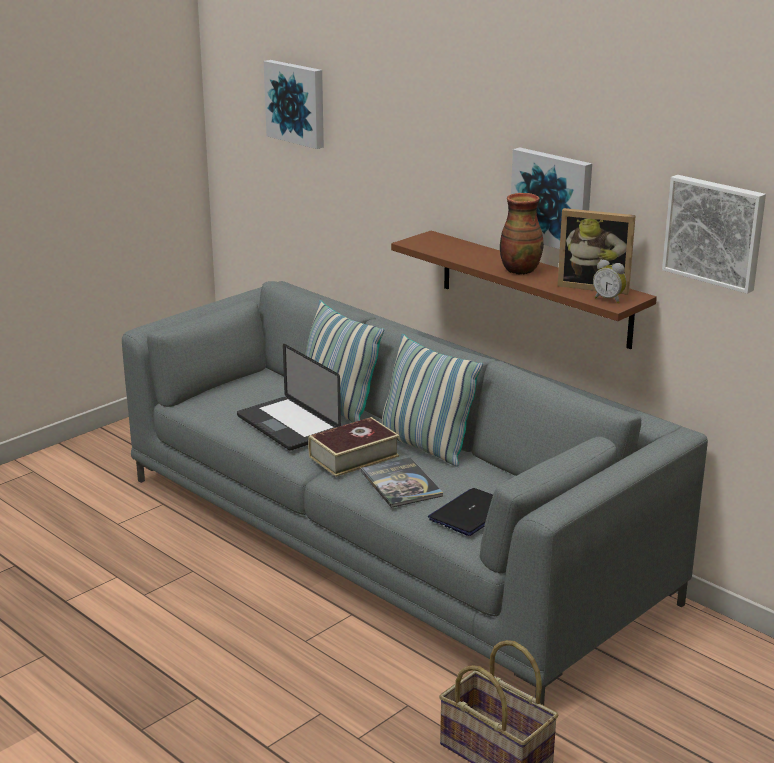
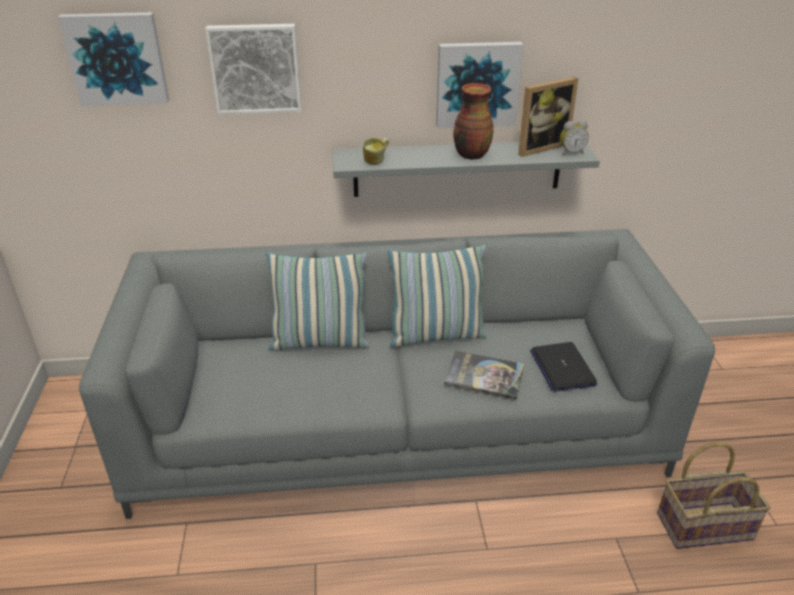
camera: 50 degrees left, 10 degrees up
(288, 425) = (319, 381): laptop -> none
(353, 456) = (413, 375): book -> none
(435, 248) = (376, 162): none -> mug
(534, 288) = (457, 168): brown shelf -> grey shelf
(715, 232) = (639, 72): picture -> picture (255, 68)

